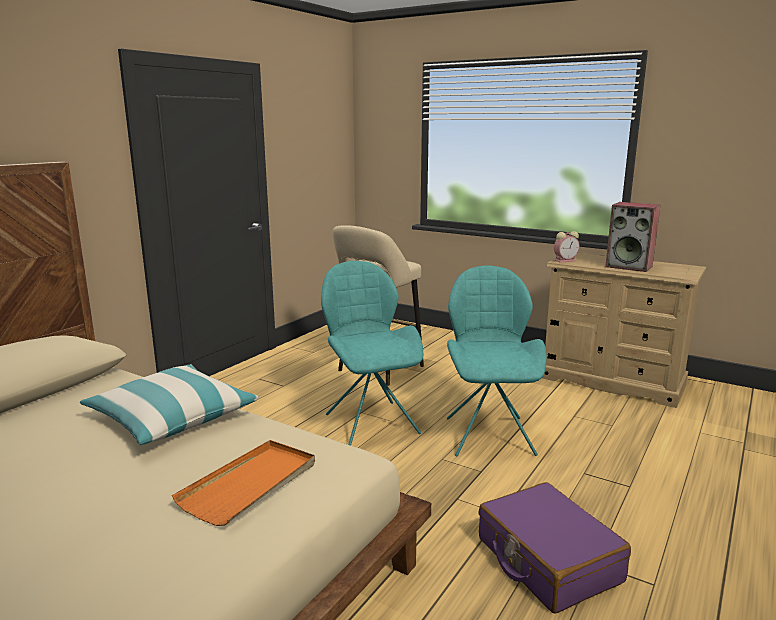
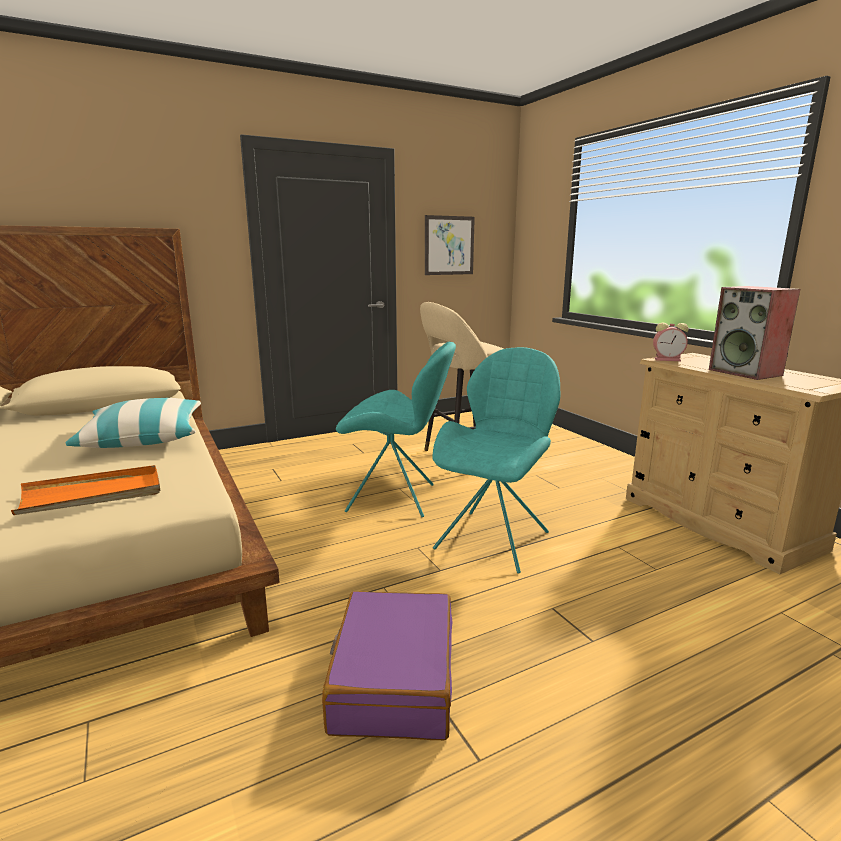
camera: 30 degrees right, 0 degrees up
(307, 160) = (449, 245): none -> picture
(370, 422) = (395, 498): turquoise chair -> turquoise chair turned 90 degrees clockwise

